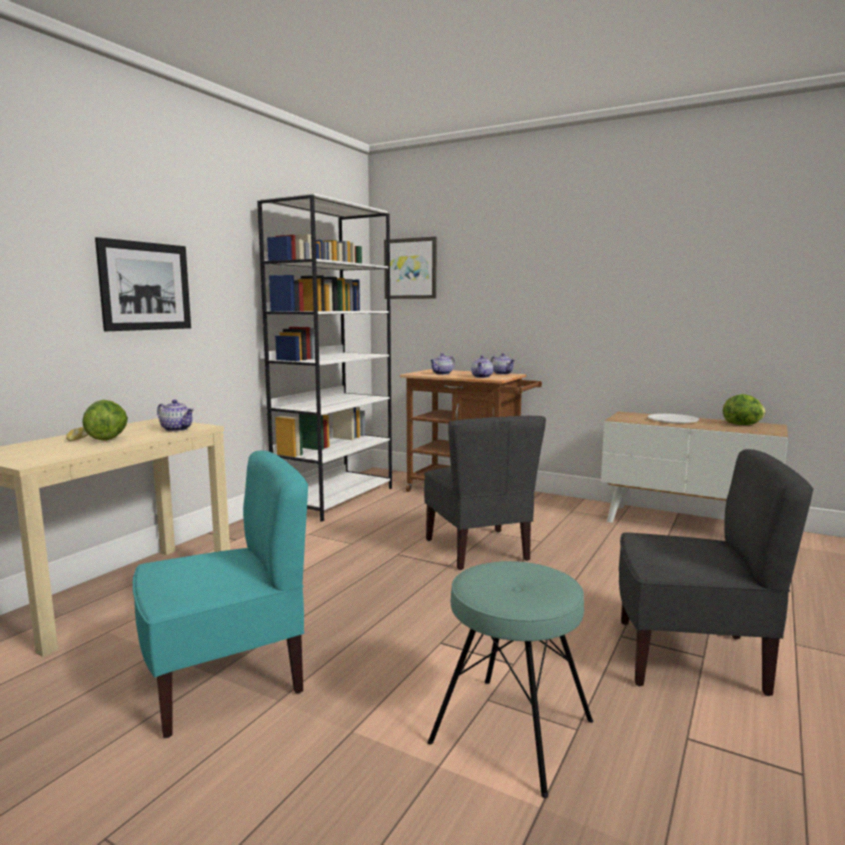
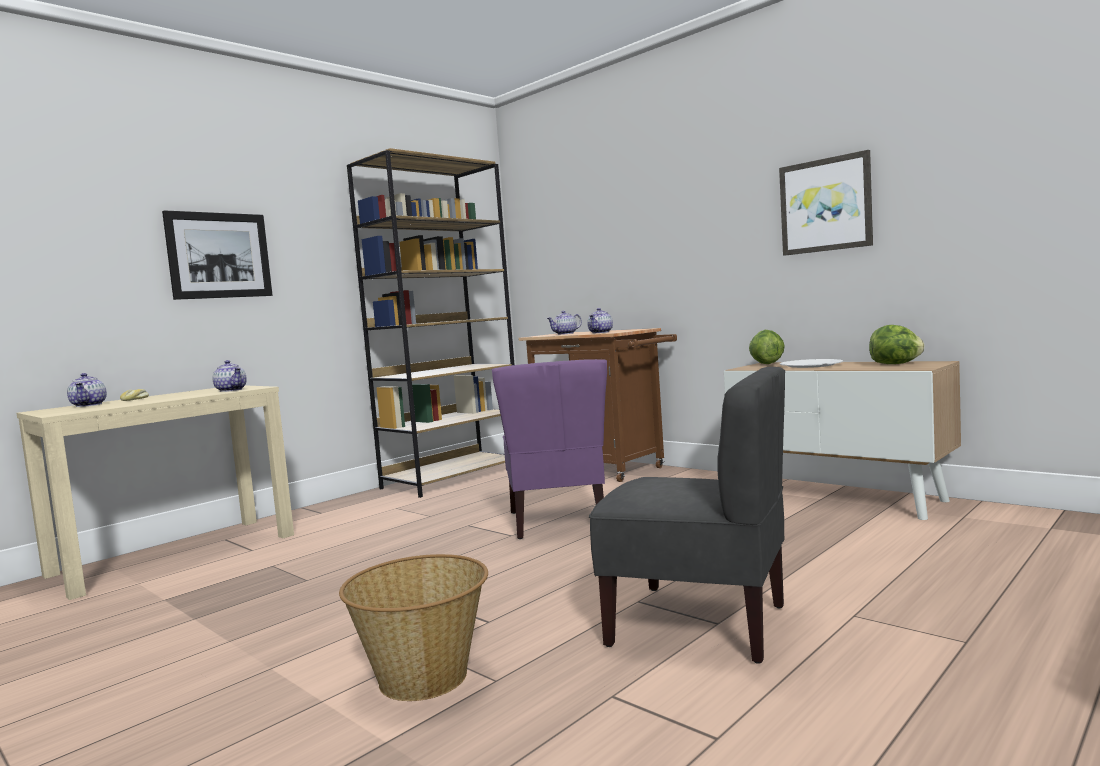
camera: 15 degrees right, 5 degrees down
(107, 439) = (156, 398): lettuce -> lettuce (766, 364)
(226, 680) = (199, 623): turquoise chair -> none
(335, 498) = (453, 478): white bookcase -> brown bookcase
(410, 268) = (541, 223): picture -> picture (825, 205)
(478, 550) = (559, 521): grey chair -> purple chair
(502, 373) = (633, 329): teapot -> teapot (89, 405)
(511, 731) = (424, 678): turquoise stool -> basket

